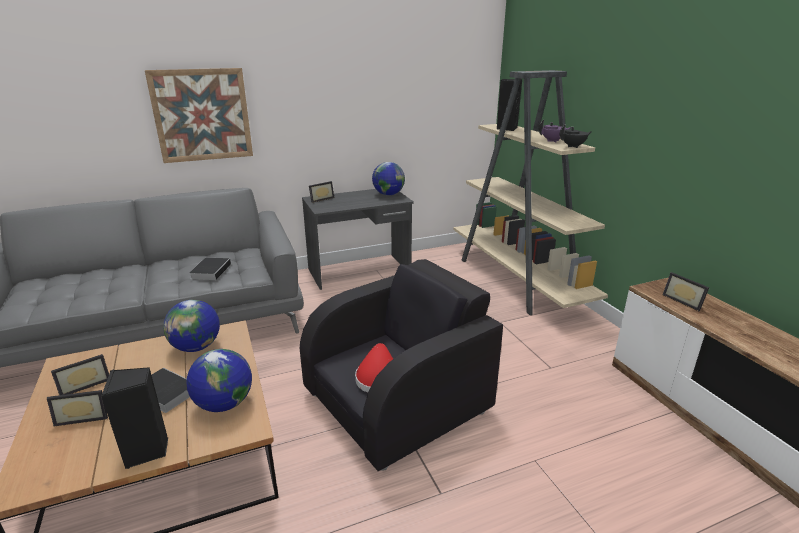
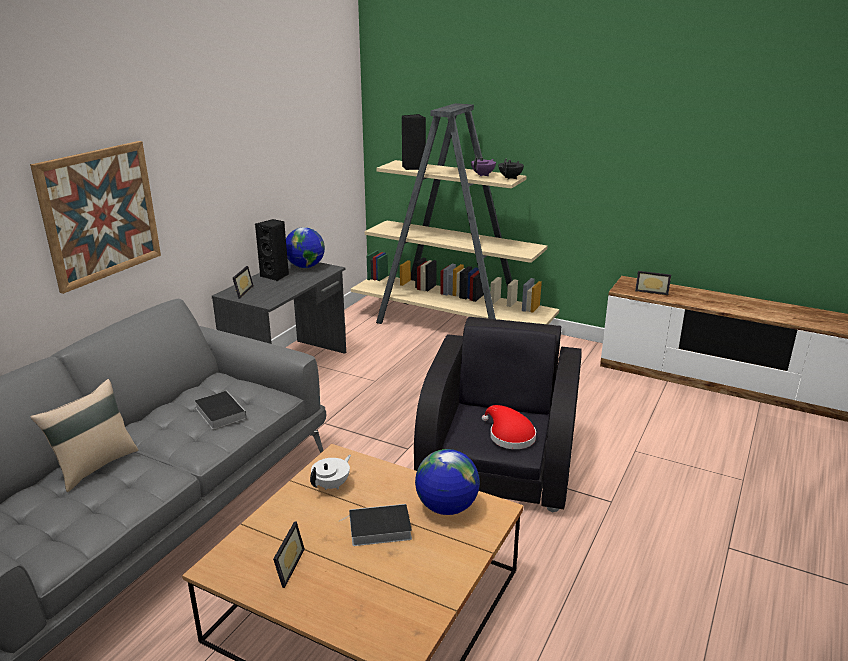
camera: 40 degrees left, 0 degrees up
(84, 417) = (343, 584): picture frame -> none
(114, 275) = (94, 465): none -> beige pillow
(147, 451) = (452, 567): black speaker -> black speaker (276, 276)
(196, 347) = (332, 485): globe -> white teapot

